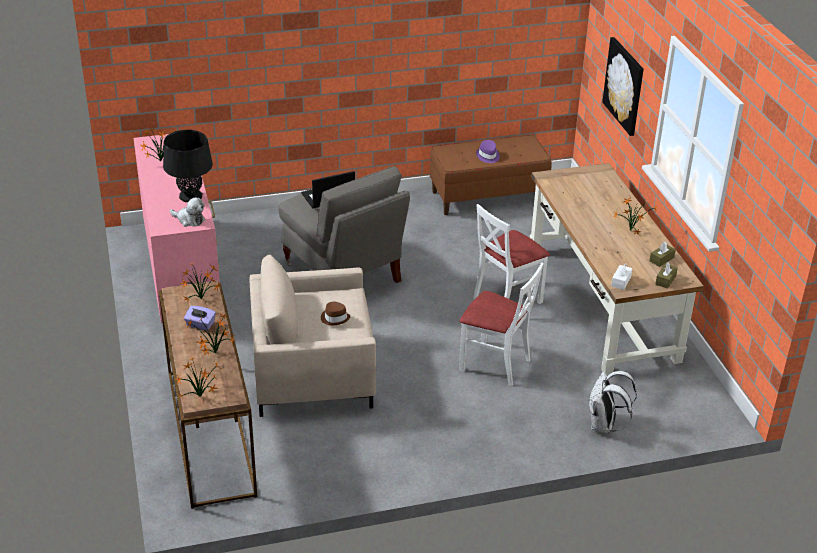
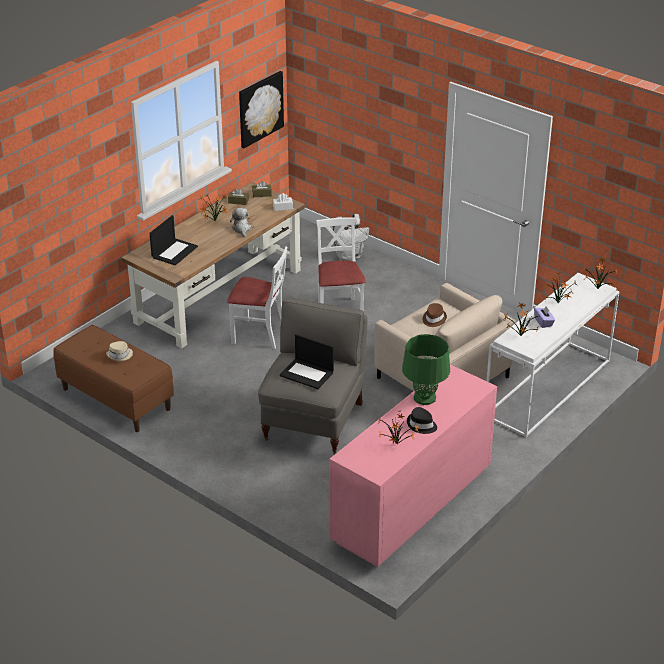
camera: 125 degrees left, 0 degrees up
(163, 180) = (421, 425): none -> black hat
(189, 220) = (454, 380): plush toy -> plush toy (241, 229)
(190, 196) = (424, 398): black table lamp -> green table lamp
(209, 432) = (548, 389): brown console table -> white console table
(488, 156) = (120, 355): purple hat -> beige hat
(590, 190) = (174, 251): none -> laptop
(624, 85) = (84, 206): picture -> picture (260, 109)

